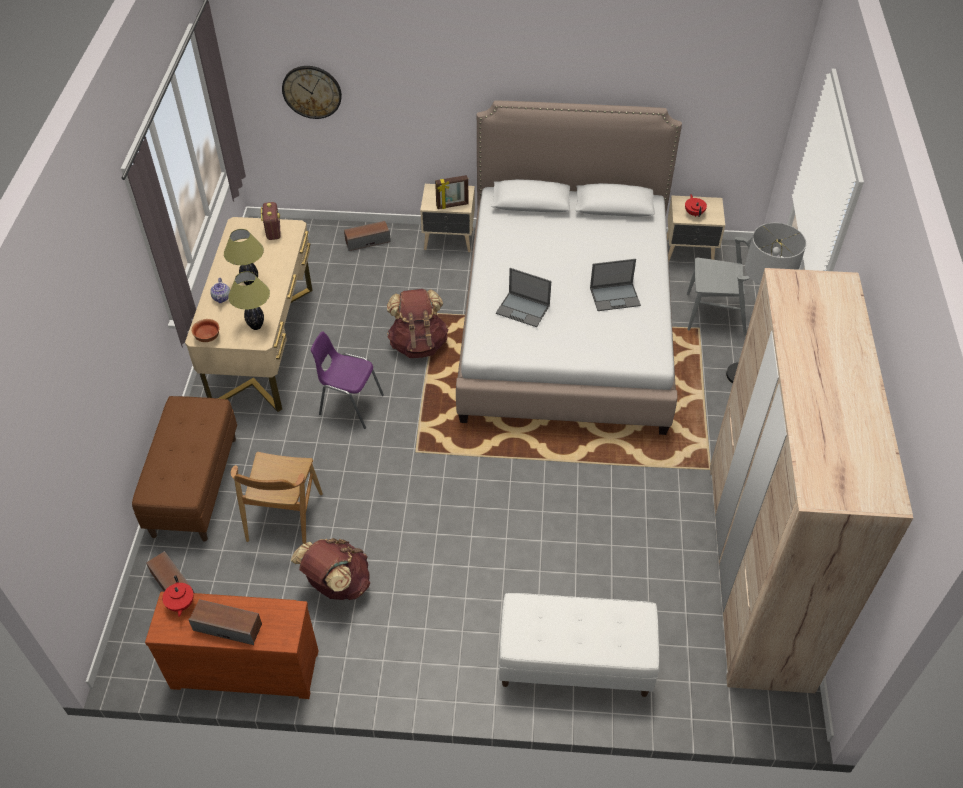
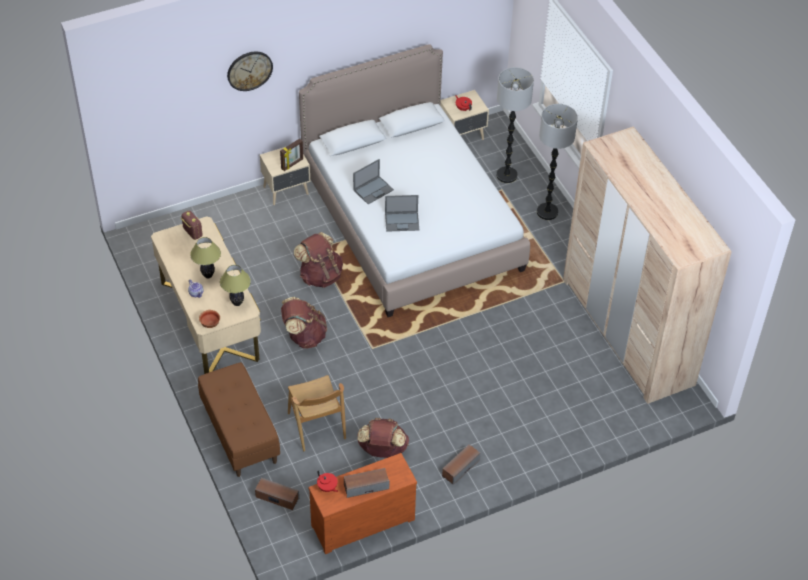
camera: 30 degrees left, 0 degrees up
(312, 91) = (172, 117): wall clock -> wall clock (249, 70)
(349, 404) = (304, 336): purple chair -> brown backpack
(367, 241) = (226, 214): speaker -> speaker (460, 468)
(574, 663) = (555, 429): white bench -> none
(615, 297) = (455, 189): laptop -> laptop (373, 190)
(716, 314) = (506, 175): grey chair -> floor lamp

